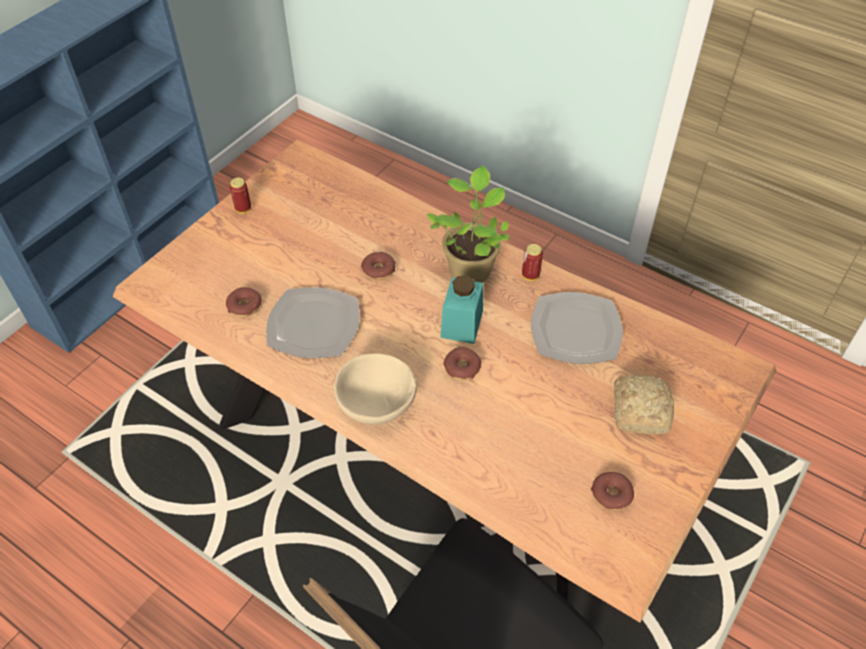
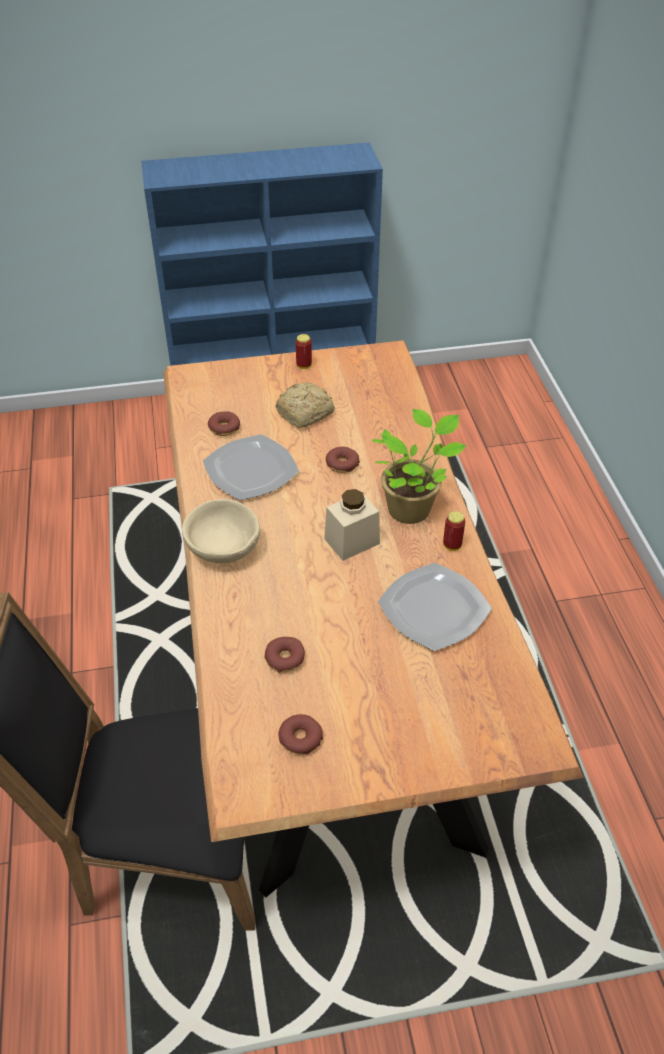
camera: 45 degrees right, 5 degrees down
(461, 324) = (352, 541): turquoise jar -> beige jar
(462, 368) = (312, 570): donut -> donut (285, 658)
(641, 410) = (406, 703): bread -> bread (306, 413)

